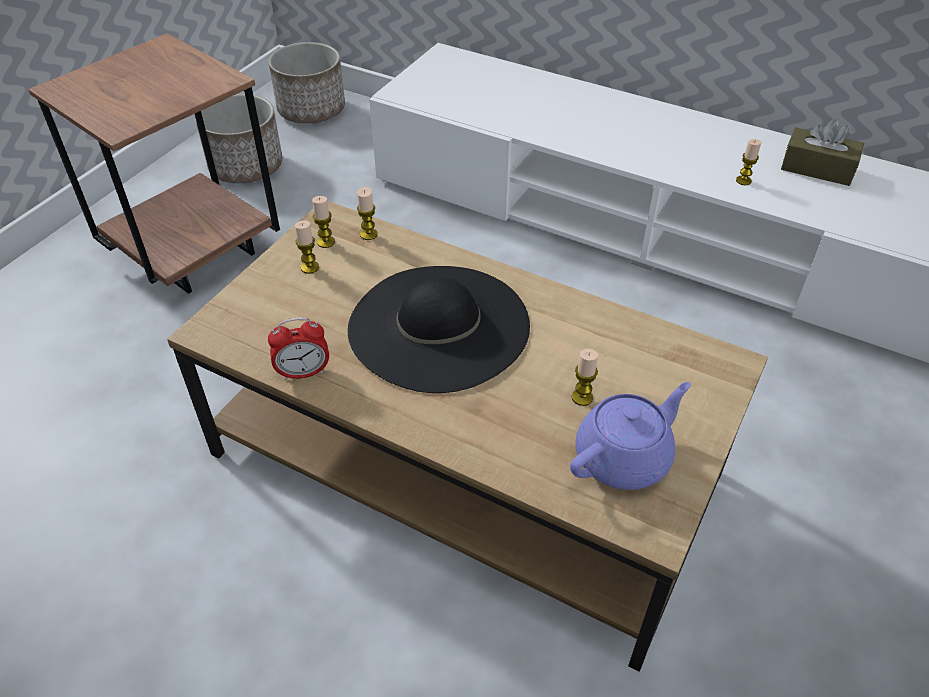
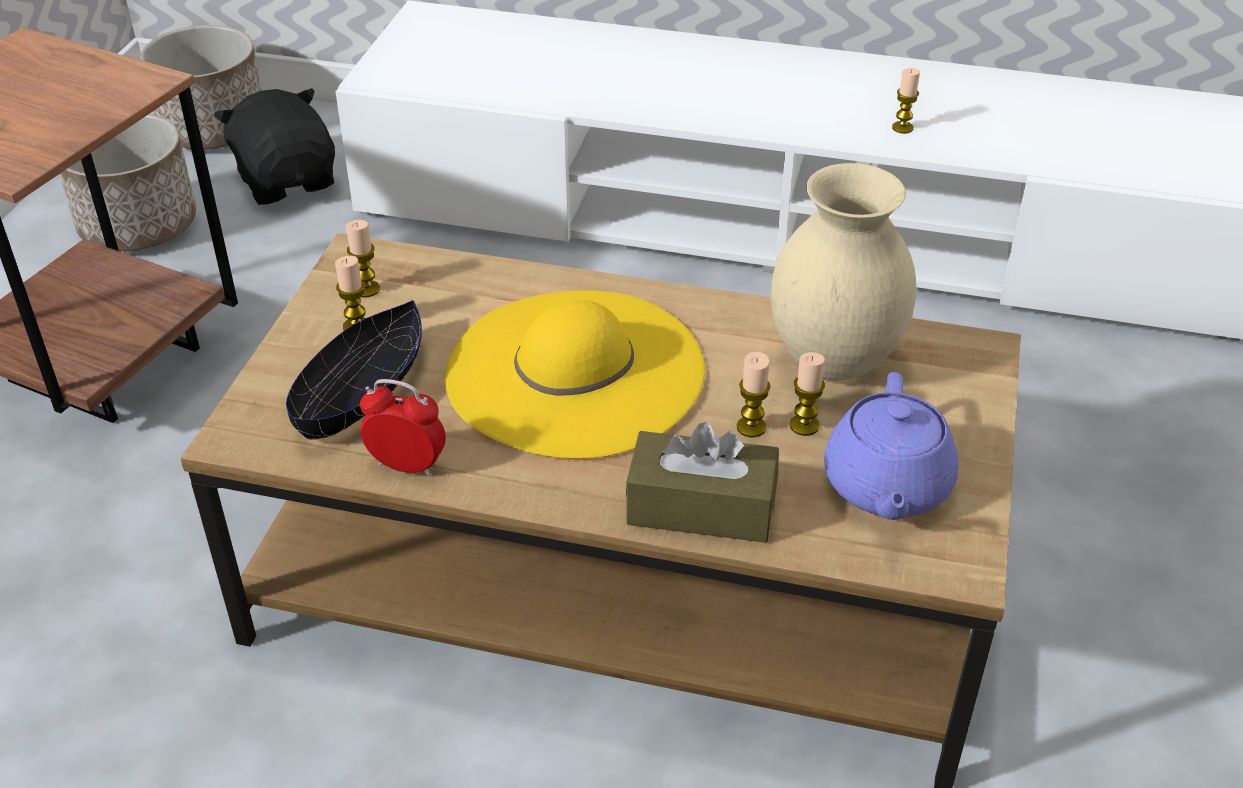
camera: 15 degrees left, 5 degrees down
(296, 313) = (362, 390): none -> black bowl
(303, 373) = (407, 465): alarm clock -> alarm clock turned 135 degrees counterclockwise
(344, 151) = (287, 181): none -> black plush toy
(368, 234) = (425, 269): candle -> candle (751, 427)
(439, 326) = (575, 371): black hat -> yellow hat
(621, 352) = (833, 361): none -> beige vase
(624, 457) = (886, 487): purple teapot -> purple teapot turned 150 degrees clockwise
(817, 168) = (991, 99): brown tissue box -> brown tissue box (701, 508)

